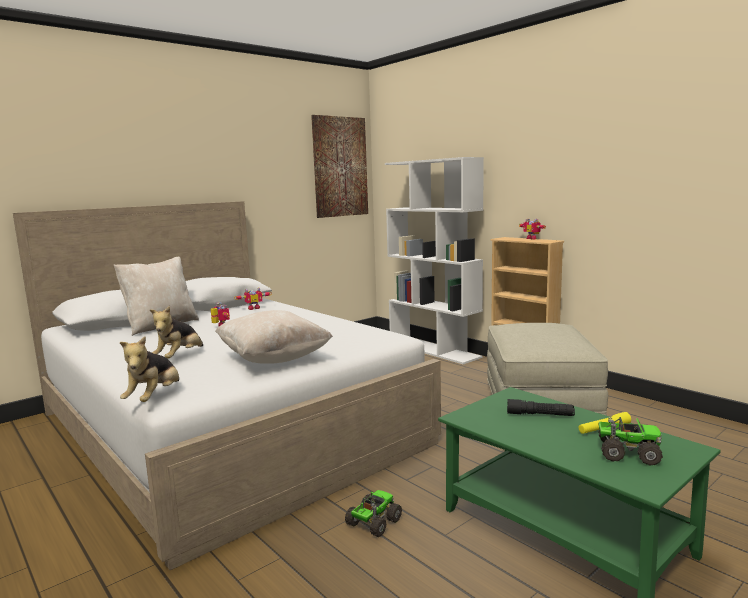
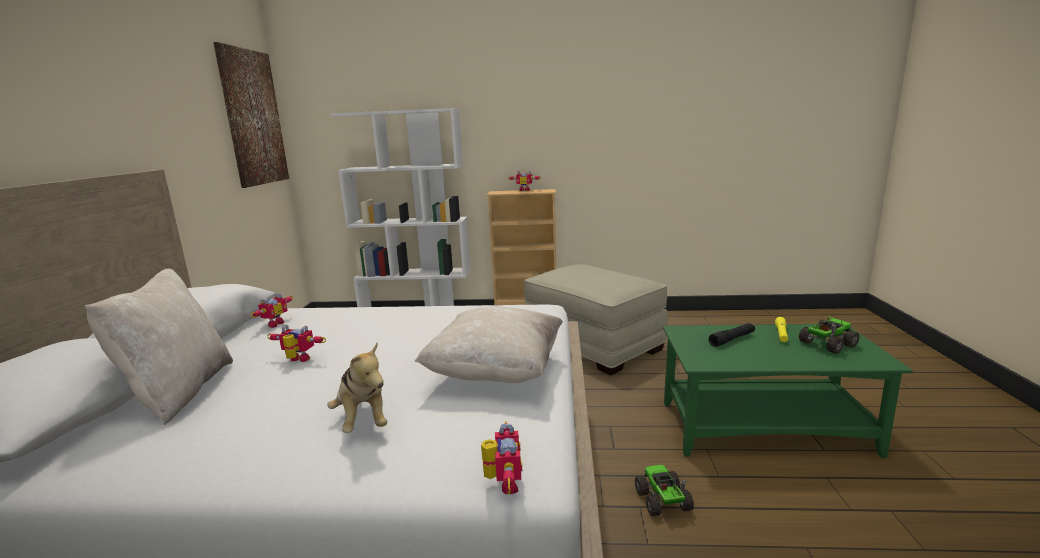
camera: 45 degrees left, 5 degrees up
(155, 398) = (503, 484): plush toy -> toy robot

